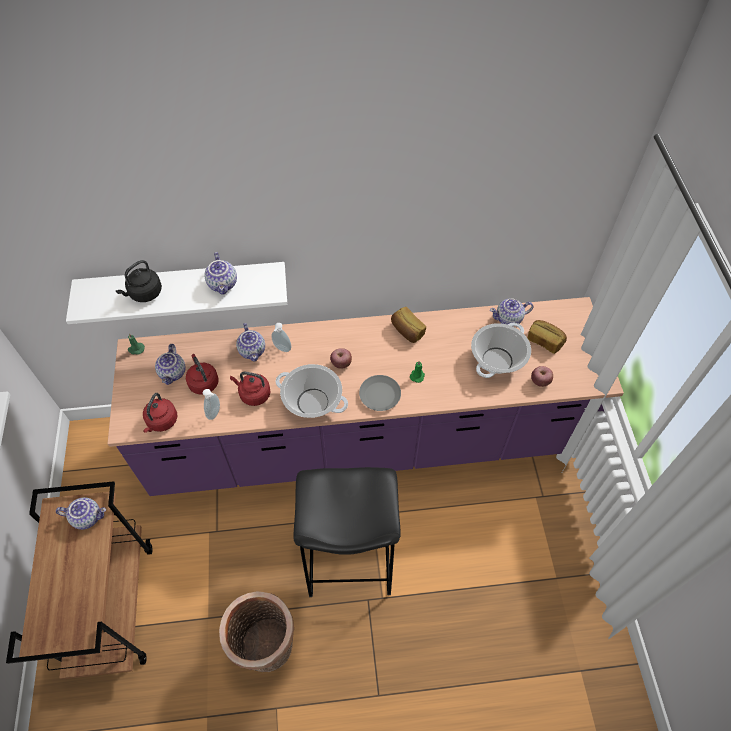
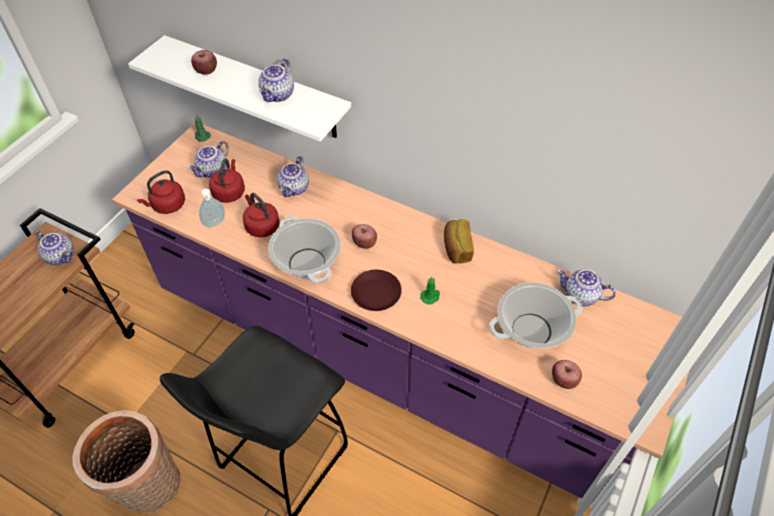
camera: 35 degrees right, 5 degrees down
(144, 293) = (206, 71): black kettle -> apple
(282, 349) = (321, 200): soap dispenser -> none
(380, 395) = (376, 293): grey plate -> brown plate
(544, 341) = (605, 341): bread -> none

